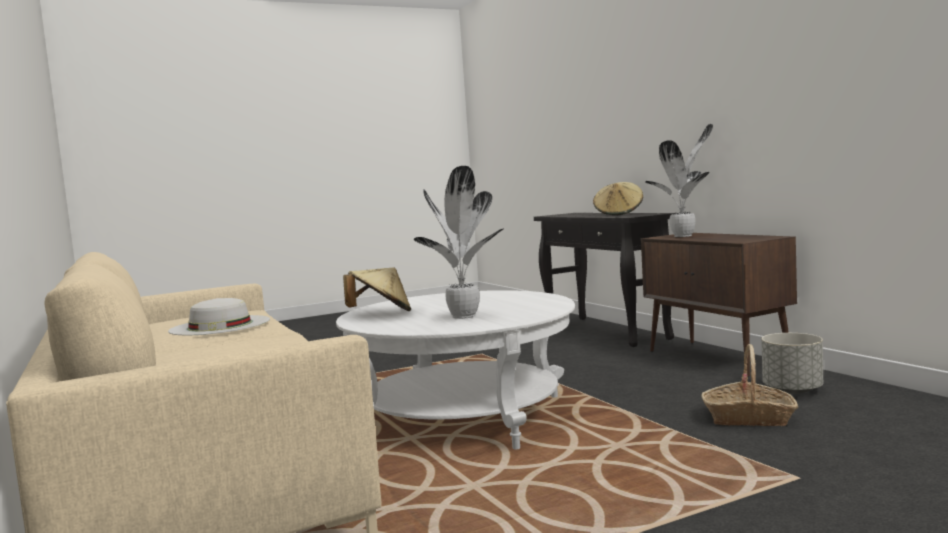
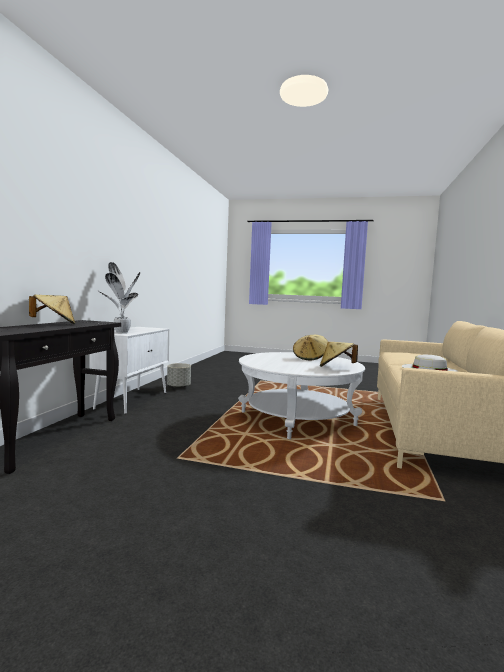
camera: 140 degrees left, 0 degrees up
(464, 317) = (310, 358): potted plant -> beige hat
(718, 359) = (133, 400): brown cabinet -> white cabinet
(749, 418) = (221, 387): basket -> none

